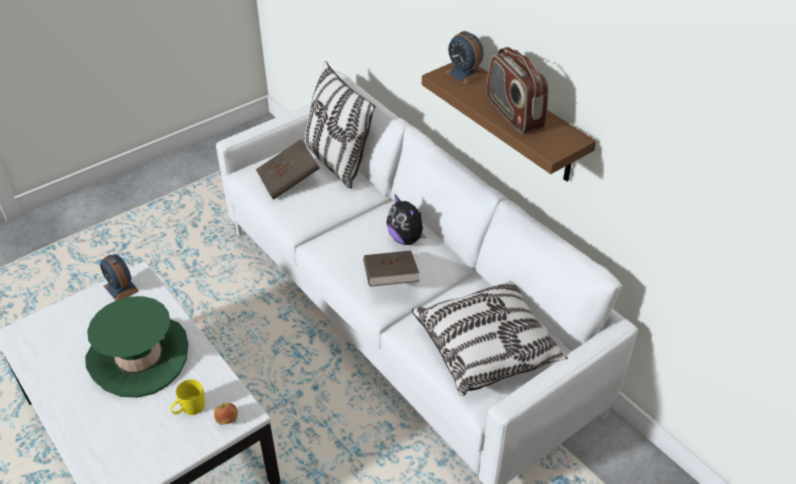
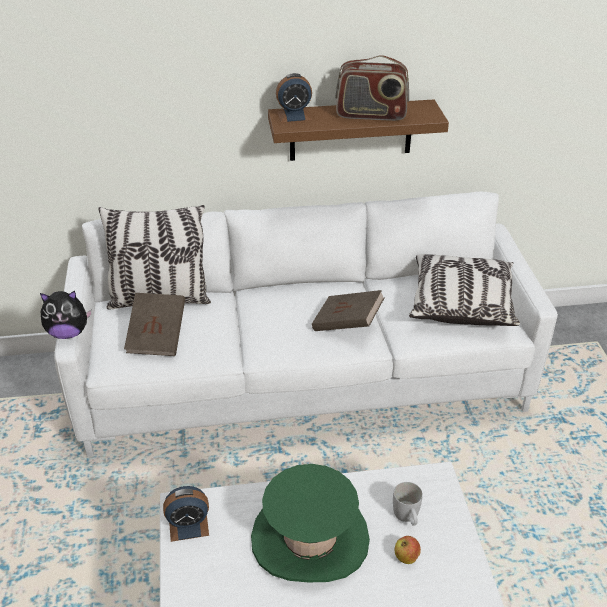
camera: 60 degrees left, 5 degrees down
(189, 409) = (407, 517): yellow mug -> white mug
(227, 420) = (437, 492): apple -> apple (406, 557)
(406, 239) = (303, 297): plush toy -> plush toy (68, 333)

